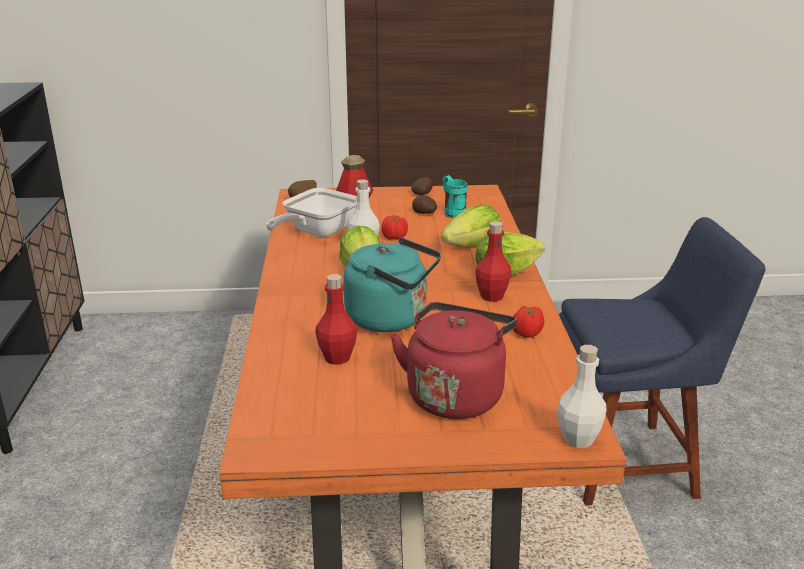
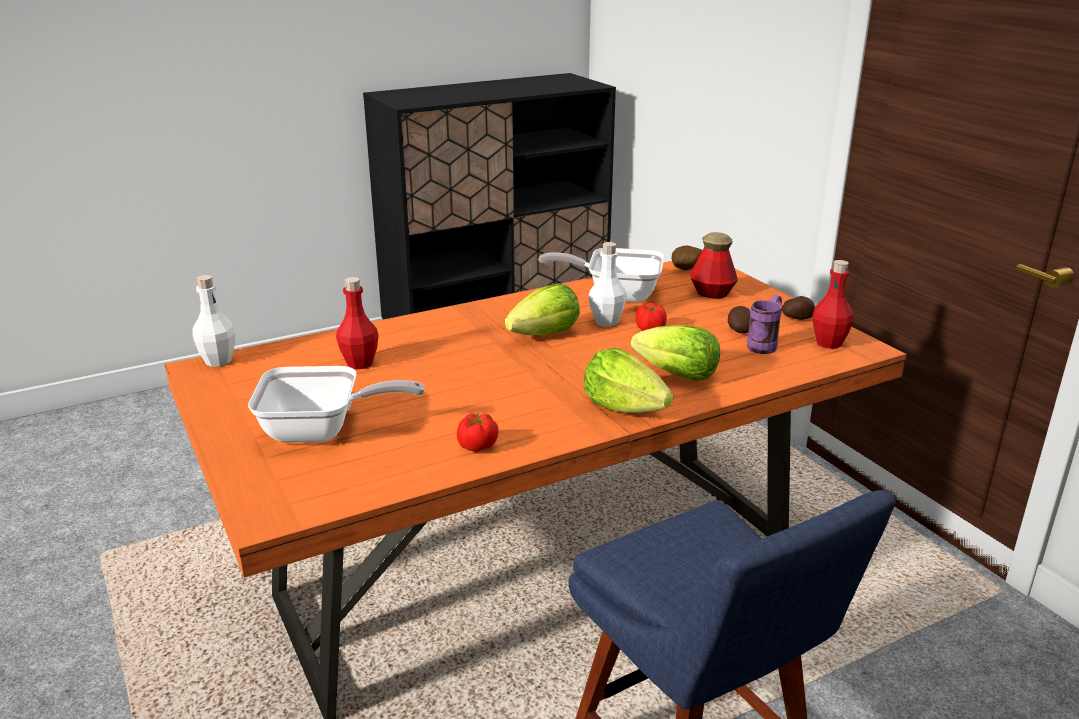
camera: 65 degrees right, 0 degrees up
(391, 319) = (454, 370): turquoise kettle -> none
(452, 212) = (765, 345): turquoise mug -> purple mug
(455, 394) = (322, 431): red kettle -> frying pan
(492, 296) = (553, 411): red bottle -> red bottle (828, 343)
(578, 439) = (265, 513): white bottle -> white bottle (218, 361)

